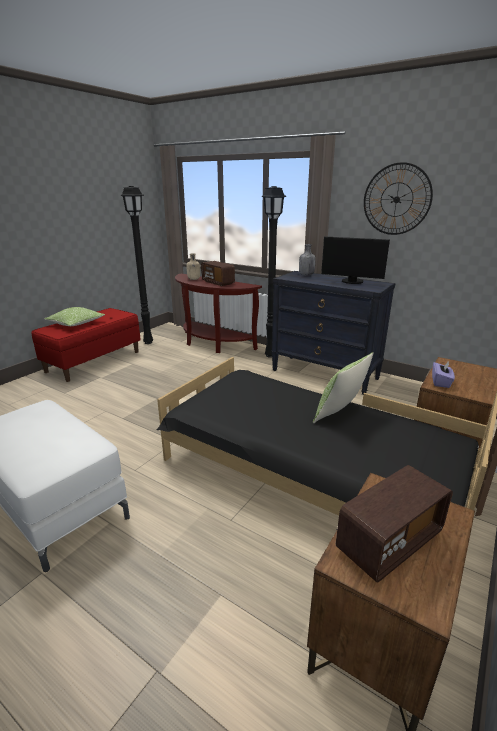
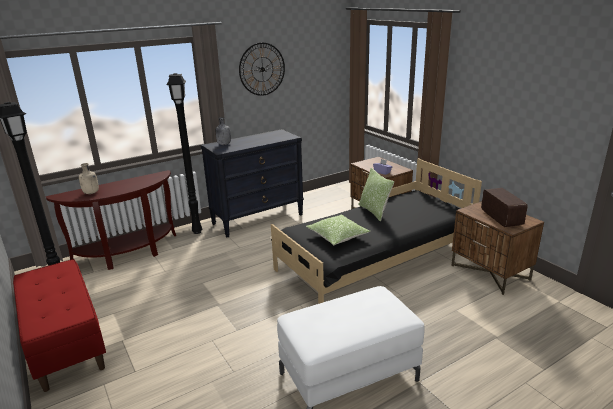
camera: 65 degrees left, 0 degrees up
(76, 323) = (48, 303): pillow -> pillow (337, 236)
(218, 282) = (126, 184): radio -> none
(352, 282) = (264, 137): monitor -> none

